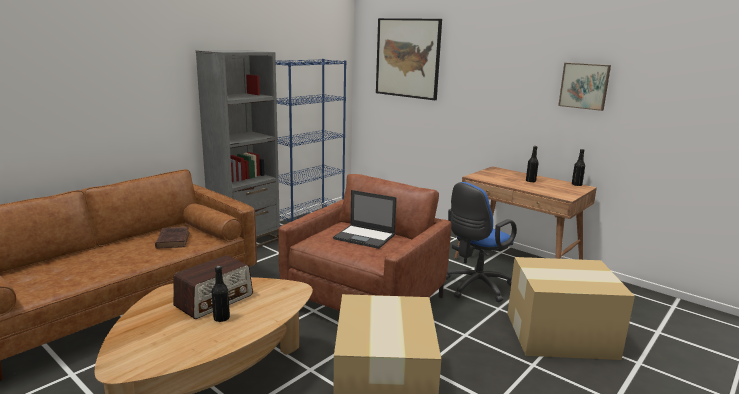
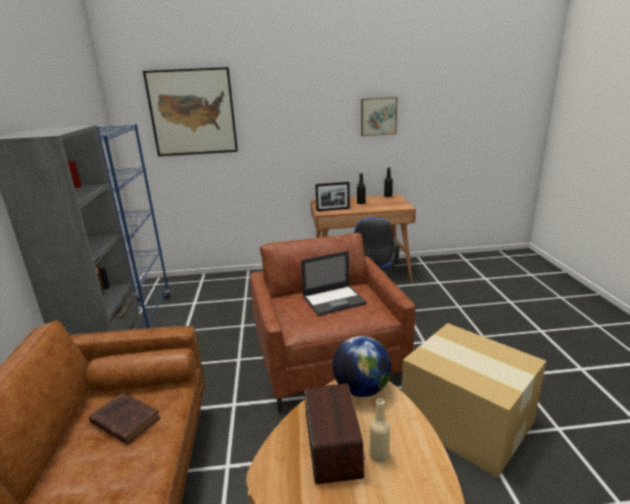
camera: 45 degrees left, 5 degrees up
(221, 318) = (379, 455): black bottle -> beige bottle
(284, 291) = (361, 389): none -> globe
(490, 177) = (333, 209): none -> picture frame
(562, 335) = (460, 308): cardboard box -> none

